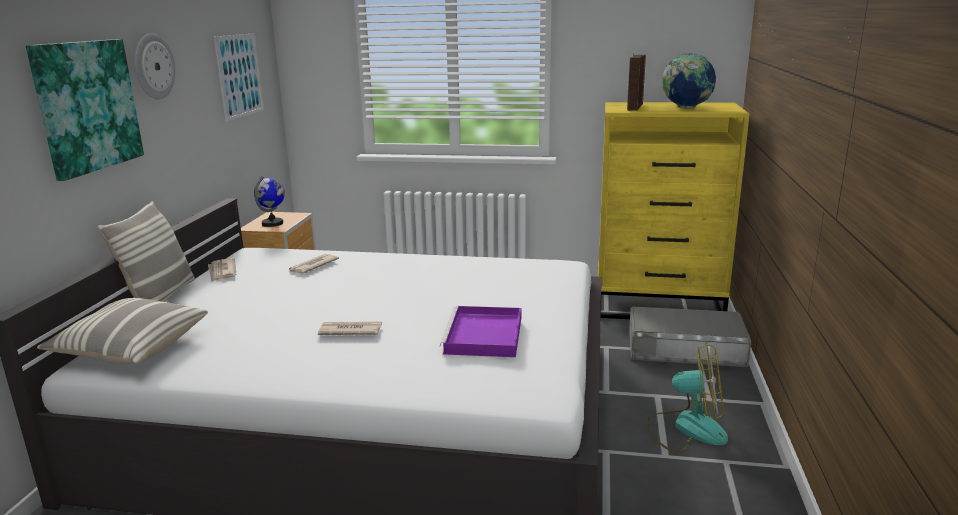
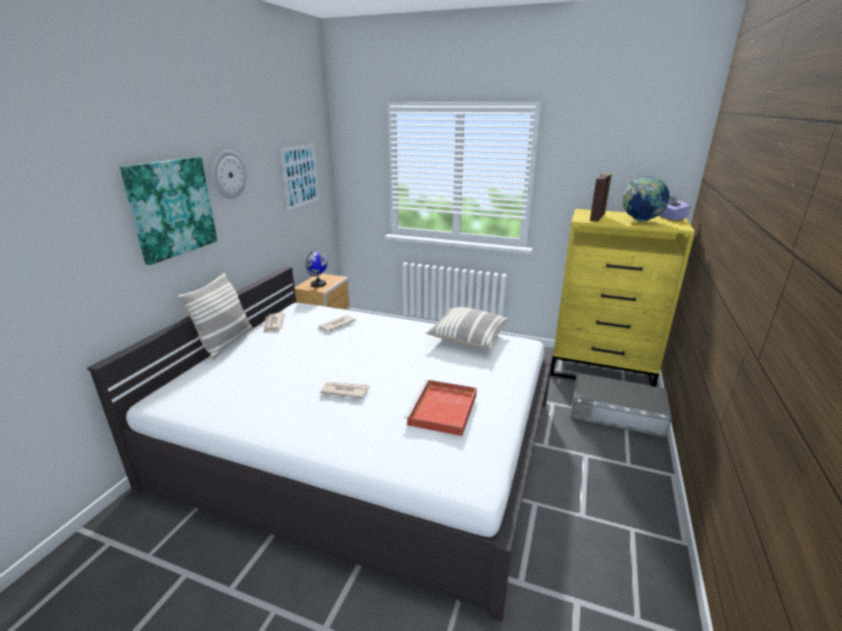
camera: 10 degrees right, 5 degrees up
(130, 349) = (191, 388): pillow -> pillow (467, 338)
(484, 336) = (443, 410): purple tray -> red tray
(687, 428) = (605, 490): fan -> none
(719, 104) = (670, 218): none -> purple tissue box

